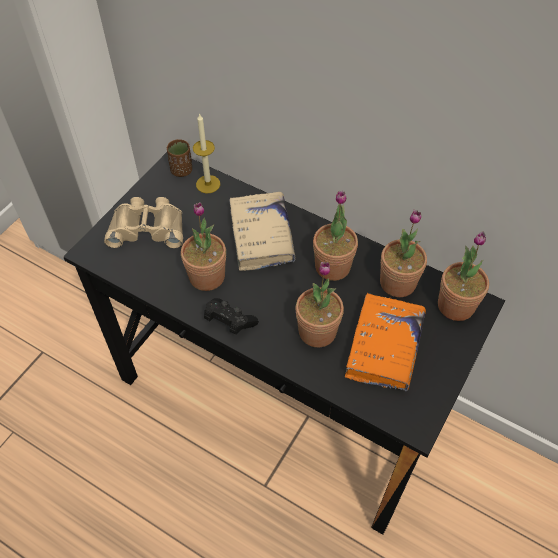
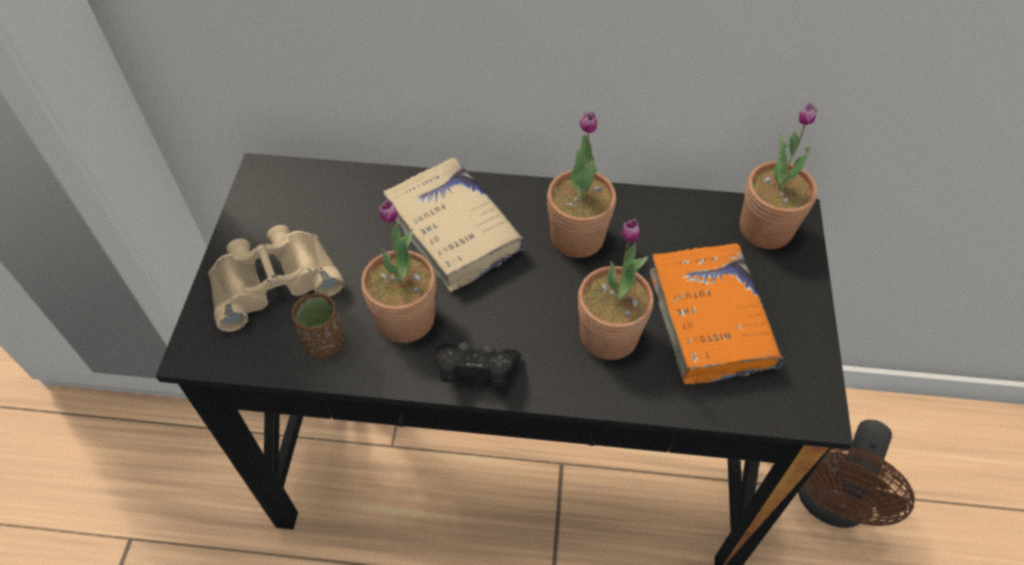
camera: 25 degrees left, 0 degrees up
(181, 170) = (281, 178): brown cup -> brown cup (324, 343)
(208, 184) = (332, 185): candle -> none
(397, 283) = (675, 227): potted plant -> none
(475, 520) = (830, 504): none -> brown fan

